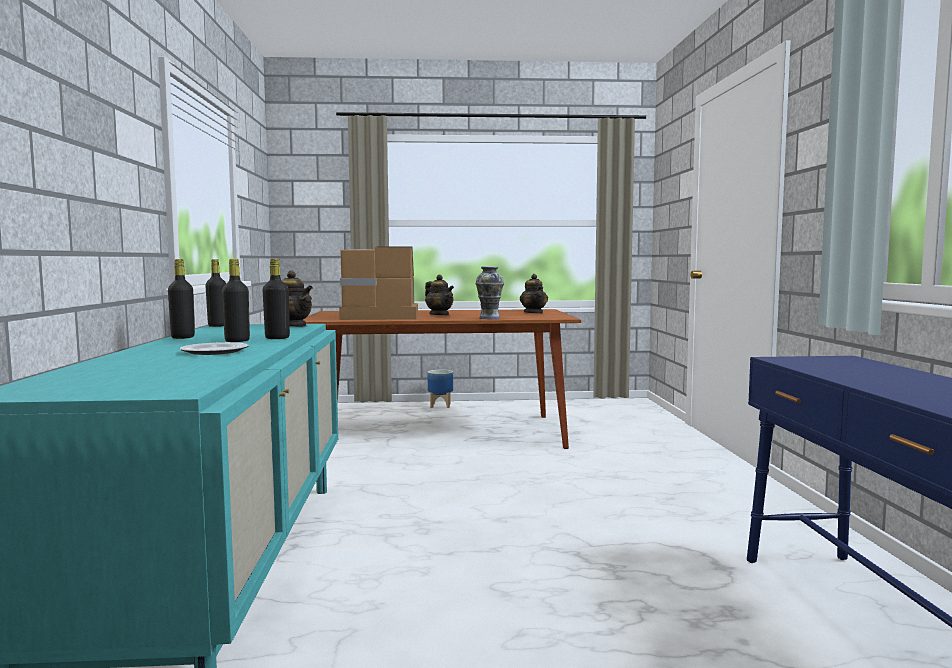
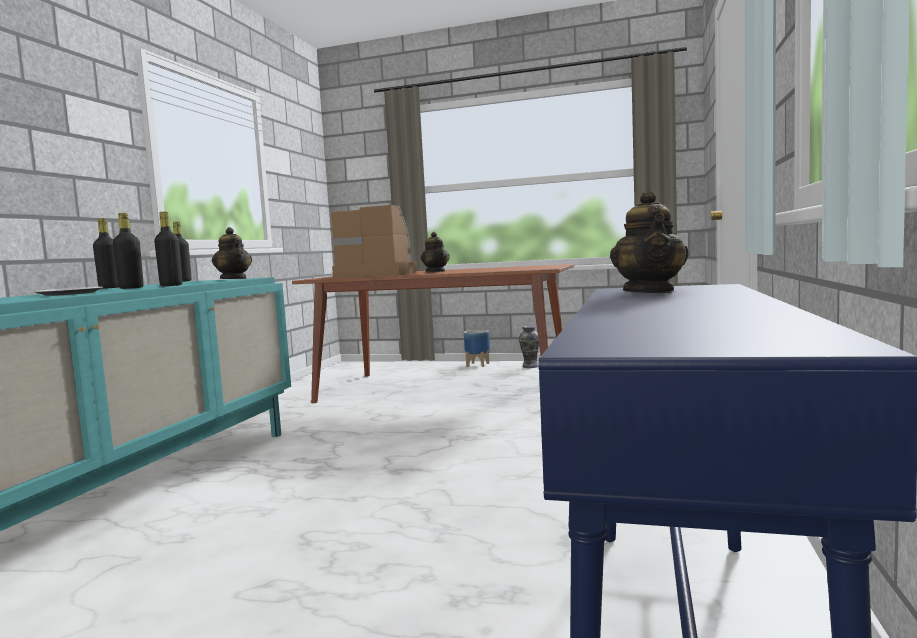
camera: 20 degrees right, 0 degrees up
(489, 318) = (469, 272): vase -> vase (530, 366)
(533, 313) = (534, 267): teapot -> teapot (650, 292)

